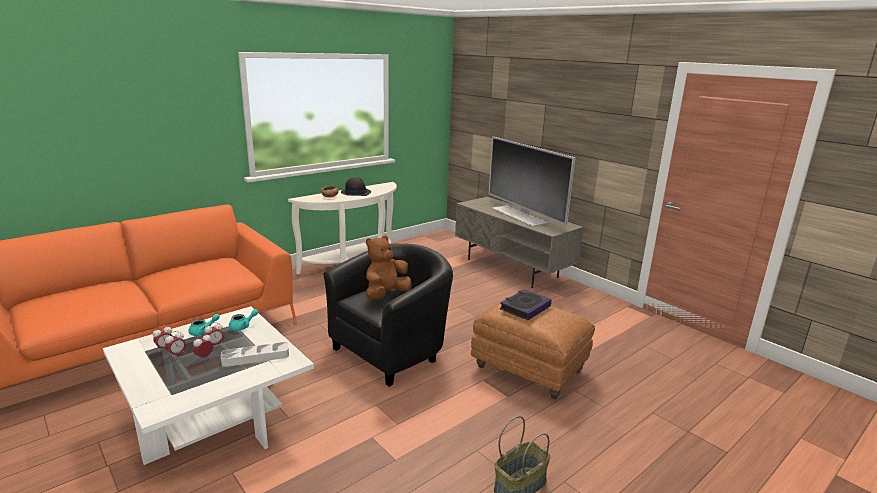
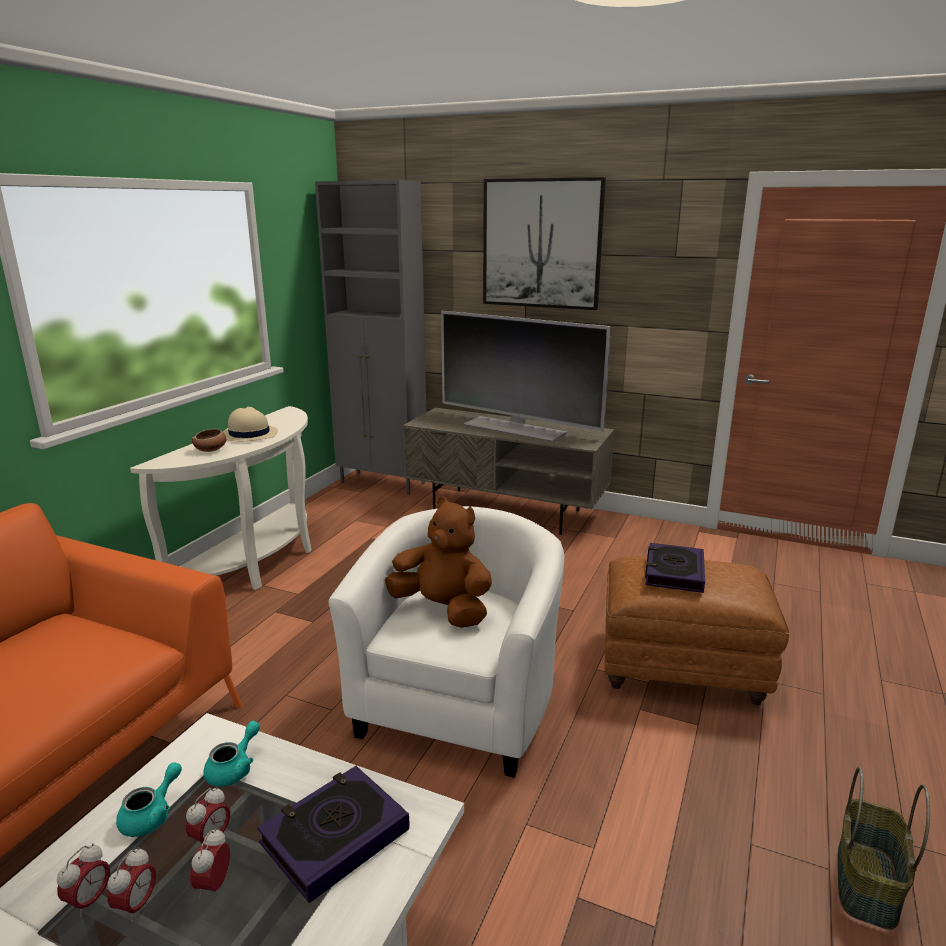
camera: 25 degrees left, 0 degrees up
(255, 357) = (334, 836): grey tray -> book
(355, 192) = (249, 434): black hat -> beige hat
(386, 295) = (442, 609): brown plush toy -> brown plush toy turned 105 degrees clockwise
(392, 351) = (460, 705): black armchair -> white armchair
(453, 239) = (383, 483): none -> grey cabinet
(553, 100) = (541, 244): none -> picture

